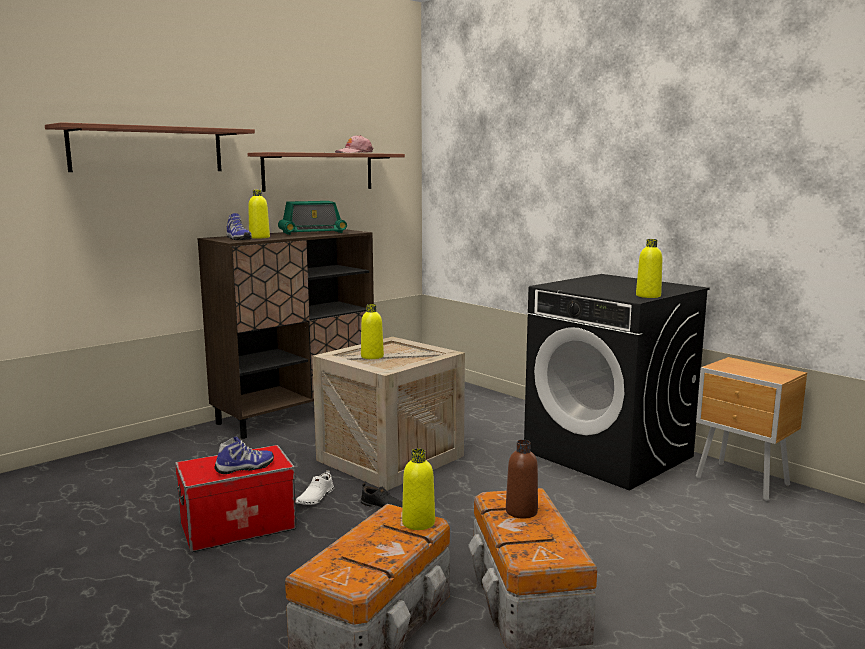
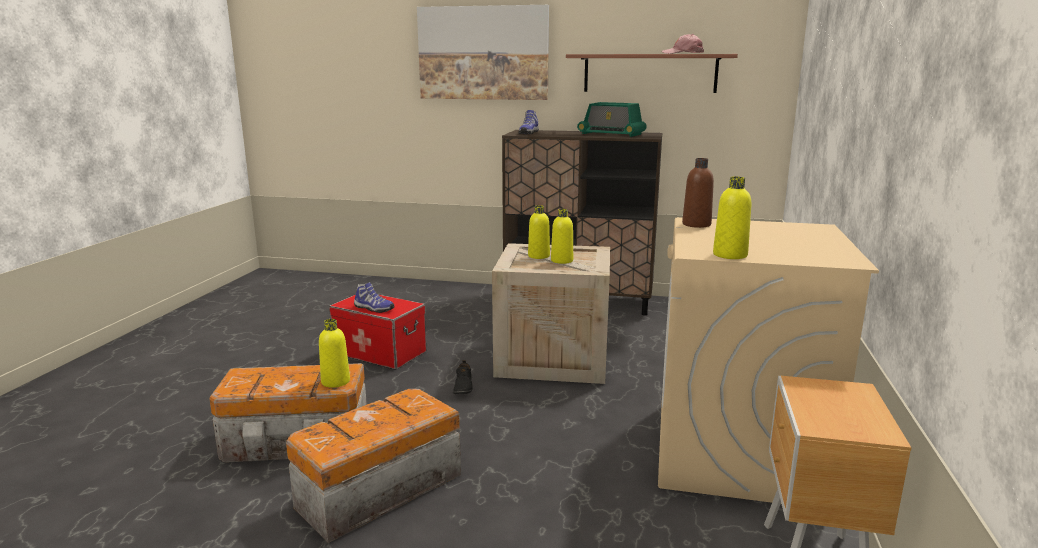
camera: 55 degrees right, 5 degrees up
(148, 150) = (483, 53): shelf -> picture
(259, 237) = (549, 133): yellow bottle -> yellow bottle (562, 260)
(315, 497) = (449, 358): white shoe -> none
(521, 511) = (393, 412): brown bottle -> brown bottle (696, 224)
(609, 454) = (736, 452): black washing machine -> beige washing machine

